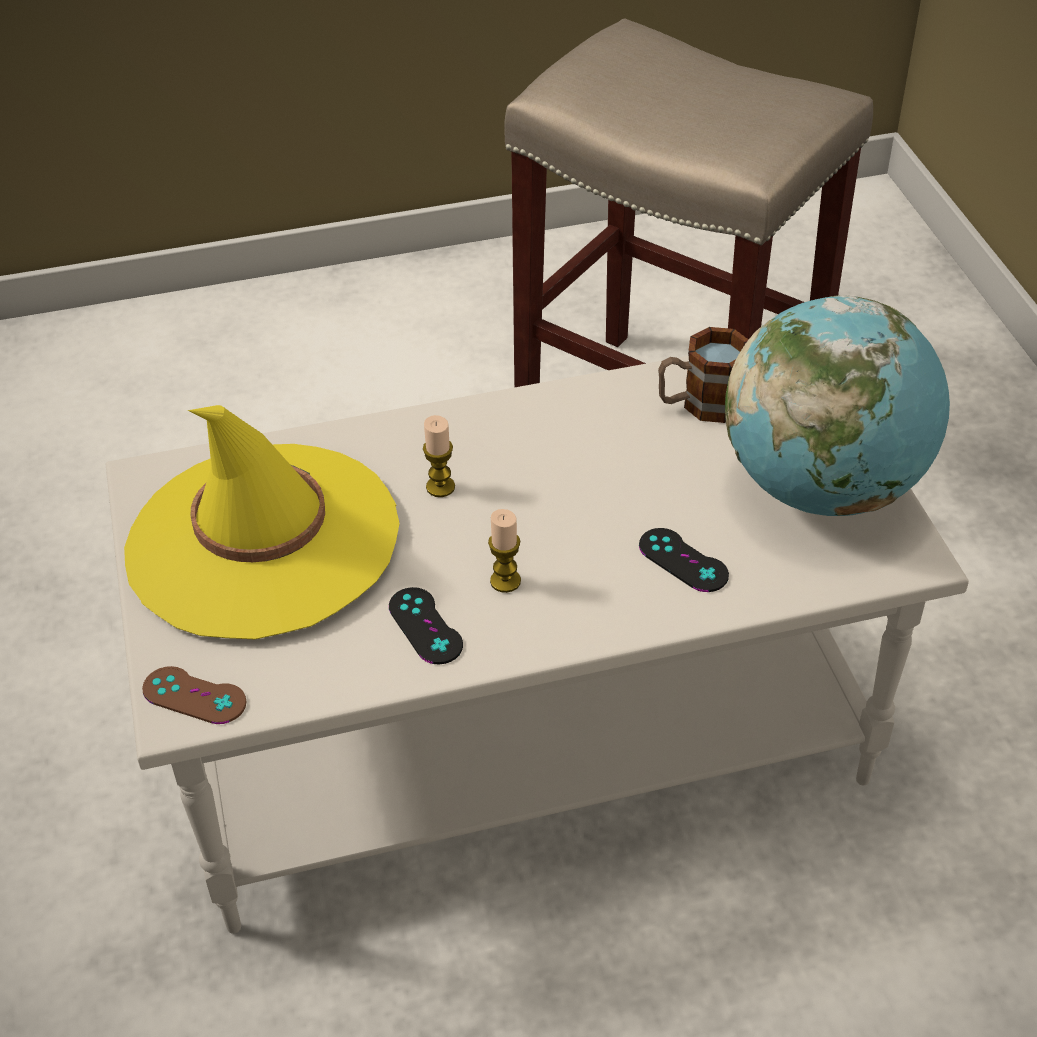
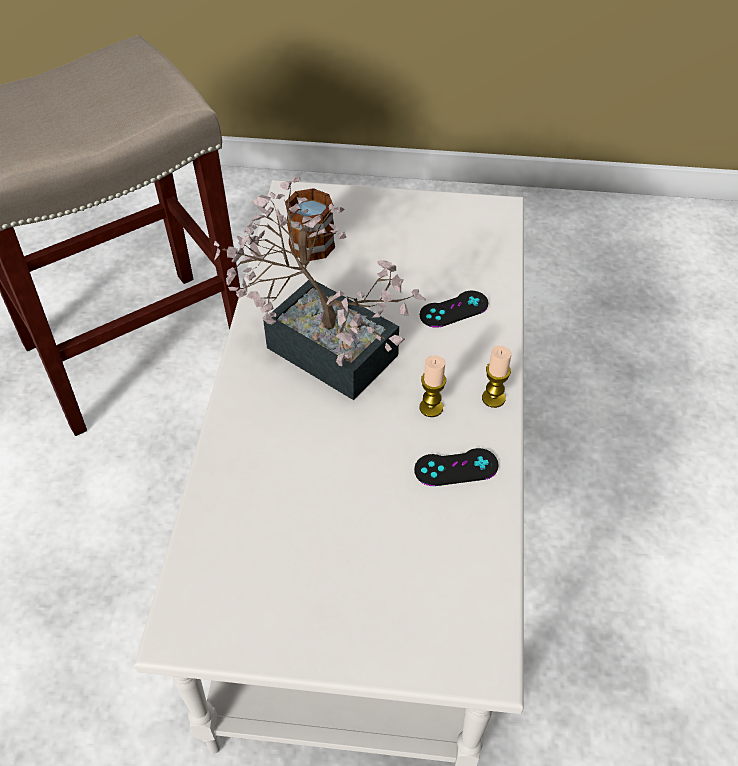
camera: 70 degrees left, 5 degrees up
(194, 696) = (471, 646): brown game controller -> none
(262, 540) = (312, 554): yellow hat -> none
(440, 487) = (313, 418): candle -> candle (493, 398)
(555, 459) = (321, 343): none -> potted plant
(823, 487) = (419, 224): globe -> none

